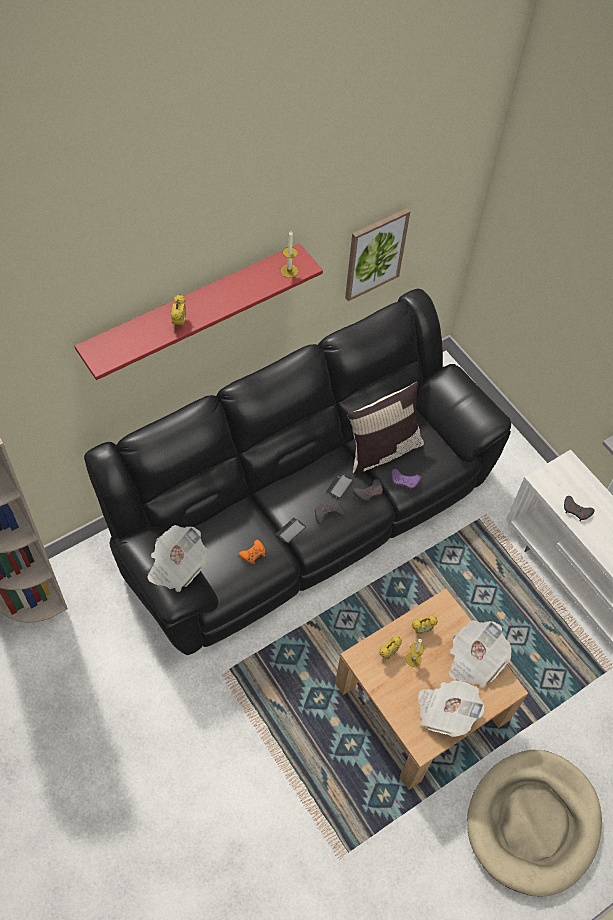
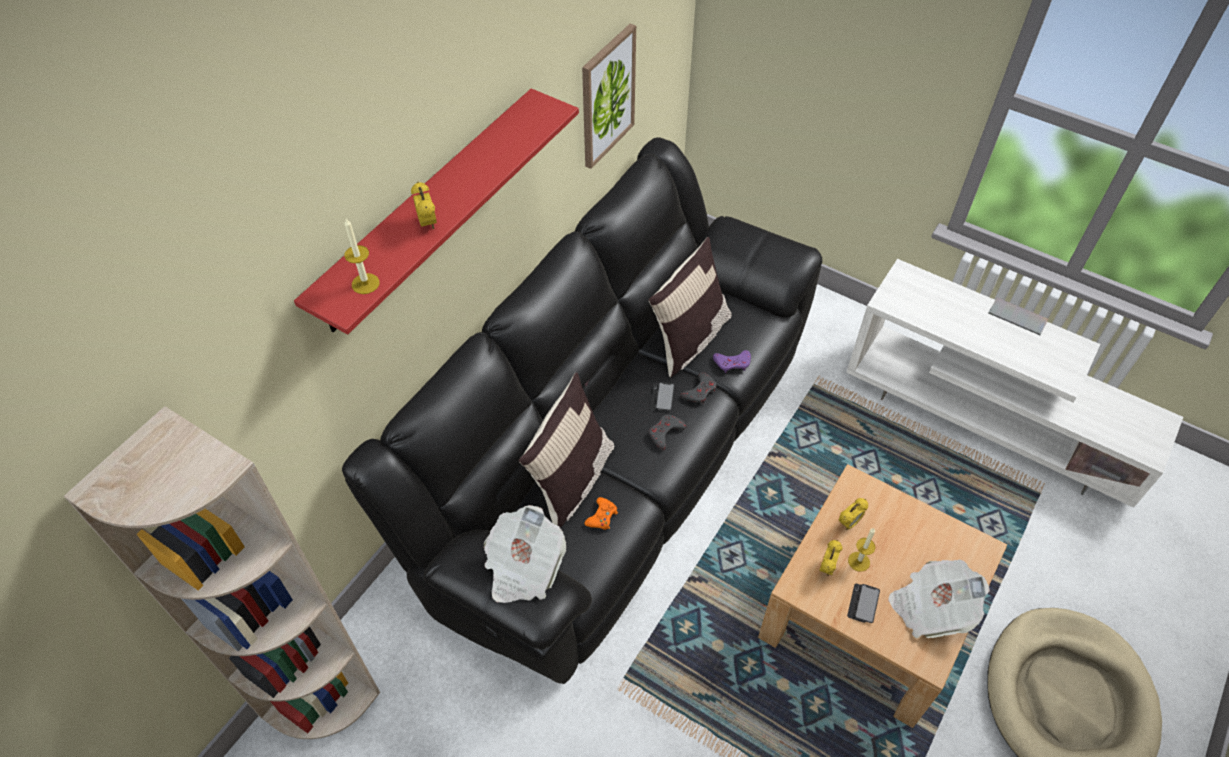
camera: 20 degrees left, 5 degrees down
(245, 520) = (571, 481): none -> pillow
(289, 271) = (537, 121): candle -> candle (365, 283)
(290, 531) = (632, 471): phone -> phone (863, 603)
(474, 660) = (927, 532): newspaper -> none
(576, 510) = (943, 319): grey game controller -> none

